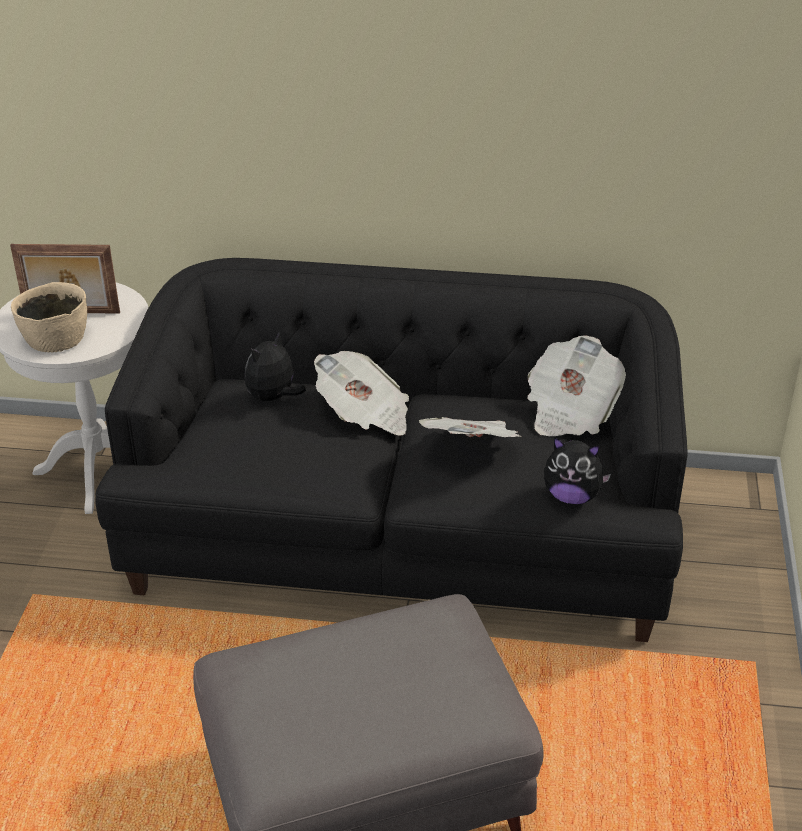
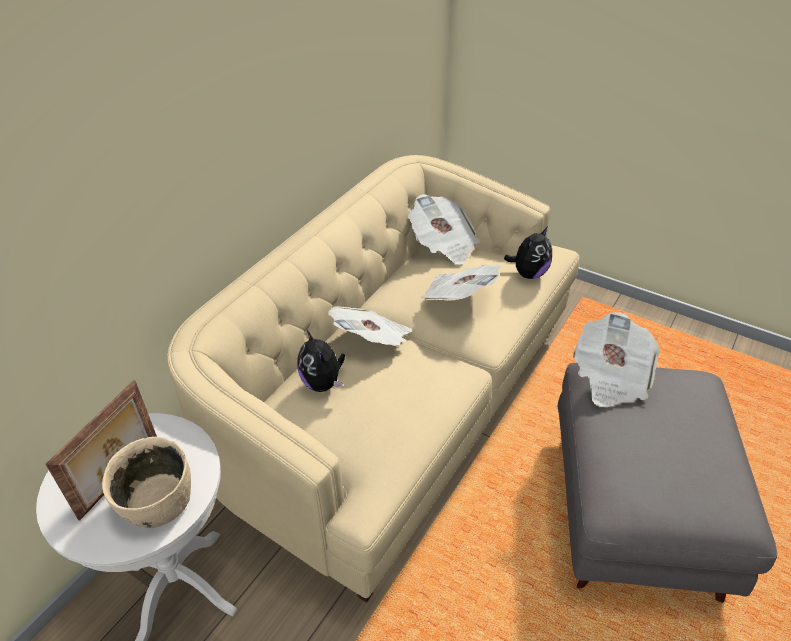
camera: 65 degrees left, 5 degrees up
(401, 536) = (397, 405): black sofa -> beige sofa
(438, 621) = (610, 377): none -> newspaper

